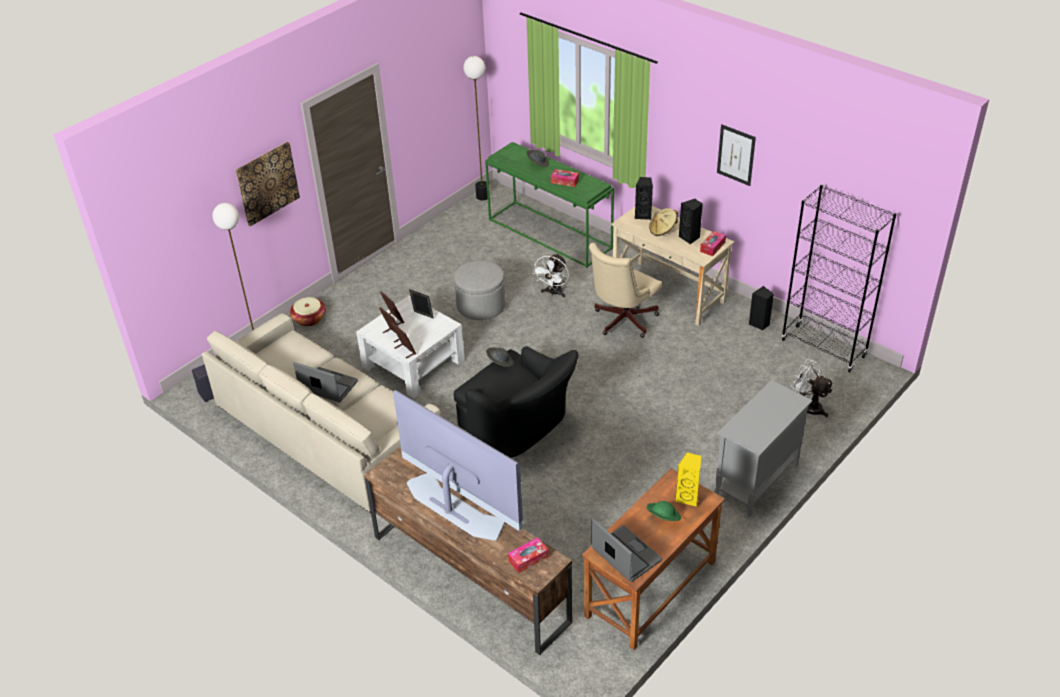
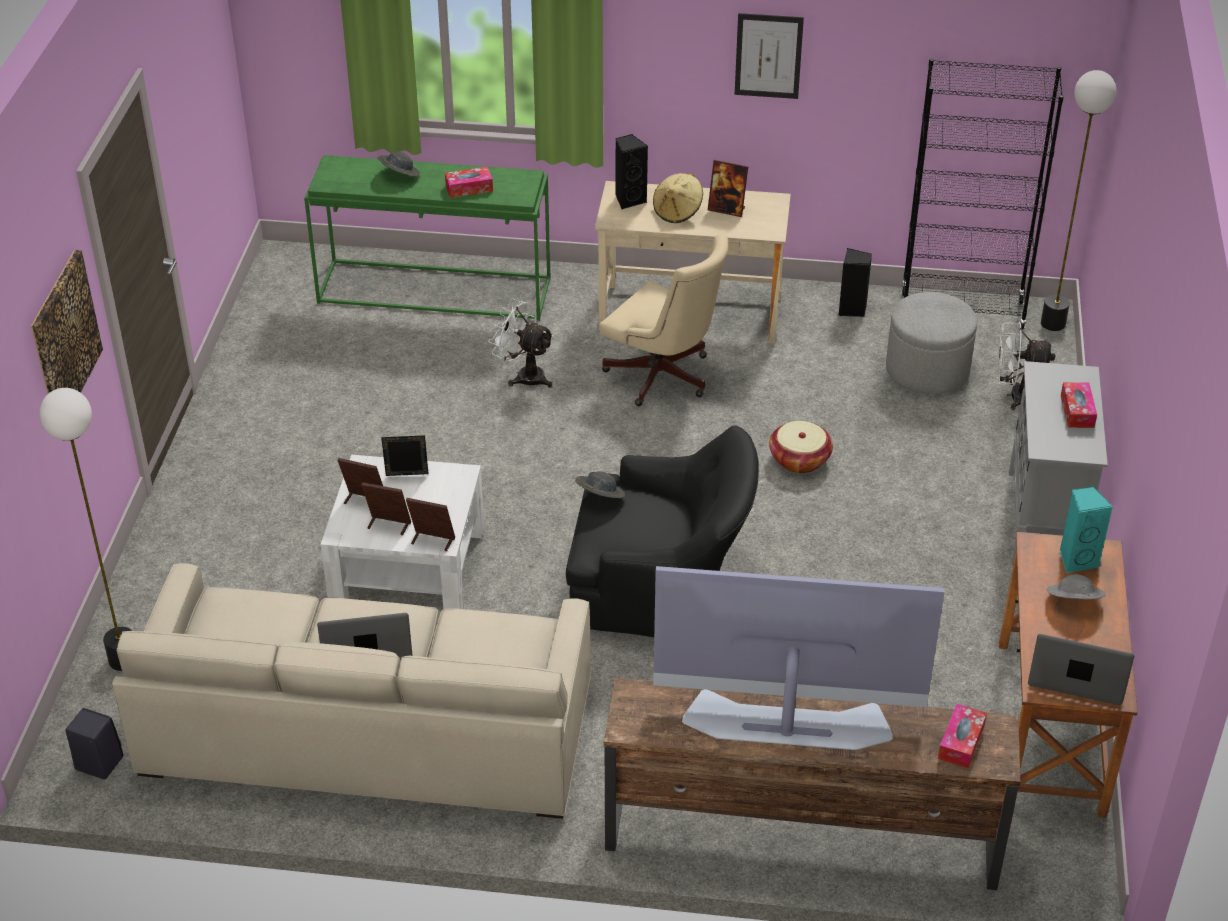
camera: 35 degrees left, 0 degrees up
(309, 319) = (161, 569): basket -> basket (799, 459)
(481, 306) = (431, 437): grey ottoman -> grey ottoman (927, 370)
(483, 196) = (271, 270): floor lamp -> floor lamp (1053, 323)
(553, 293) = (524, 375): white fan -> white fan turned 135 degrees clockwise
(622, 321) = (664, 378): beige office chair -> beige office chair turned 60 degrees counterclockwise
(663, 517) = (1073, 601): green hat -> grey hat
(688, 497) = (1077, 560): yellow speaker -> turquoise speaker
(690, 238) = (727, 209): black speaker -> picture frame
(712, 247) = (770, 211): tissue box -> tissue box (1077, 411)

